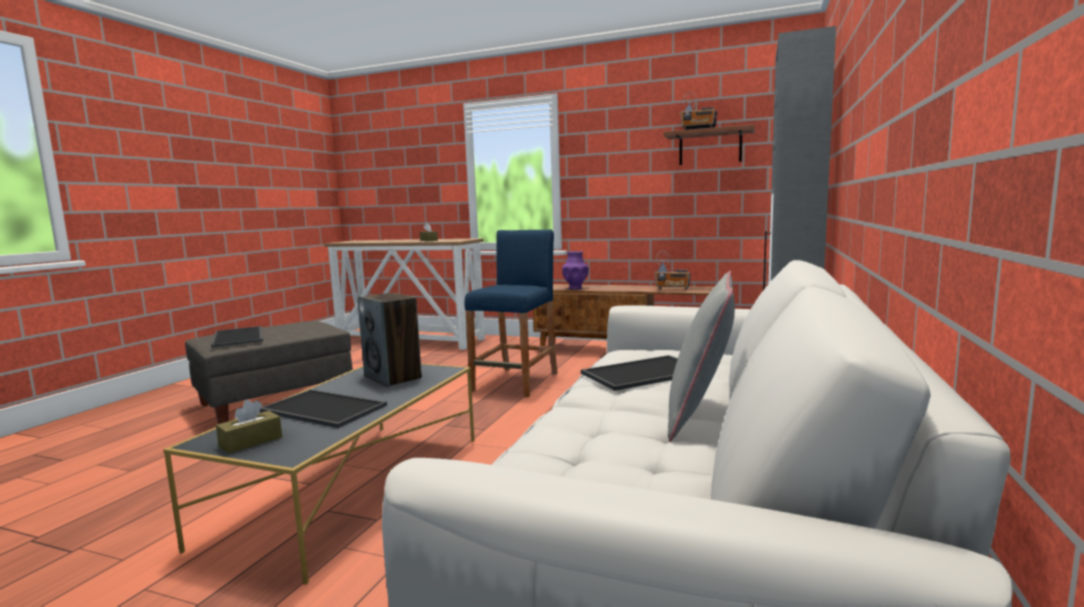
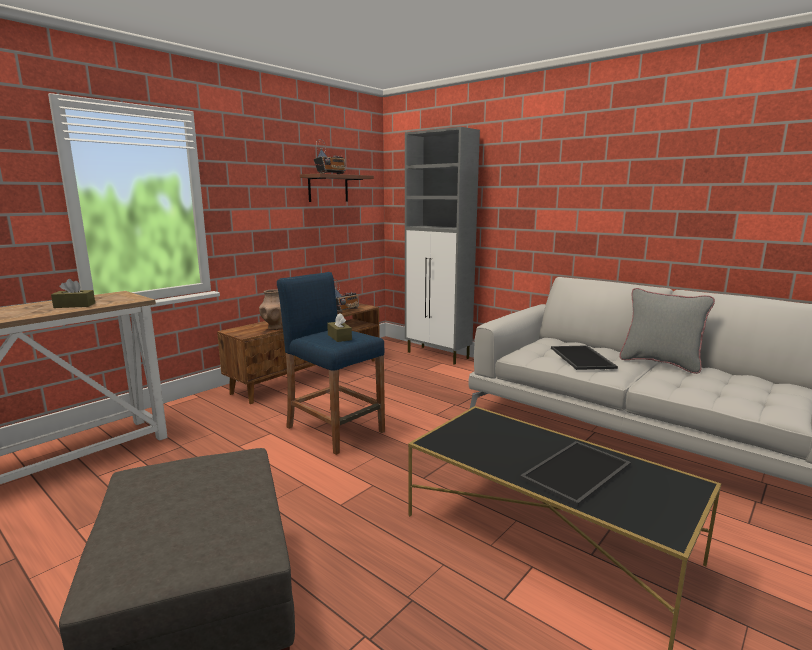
camera: 70 degrees left, 5 degrees up
(239, 337) = (198, 531): tray -> none
(251, 441) = (664, 505): brown tissue box -> brown tissue box (339, 337)
(393, 377) = (488, 437): speaker -> none
(575, 288) = (274, 328): purple vase -> brown vase

